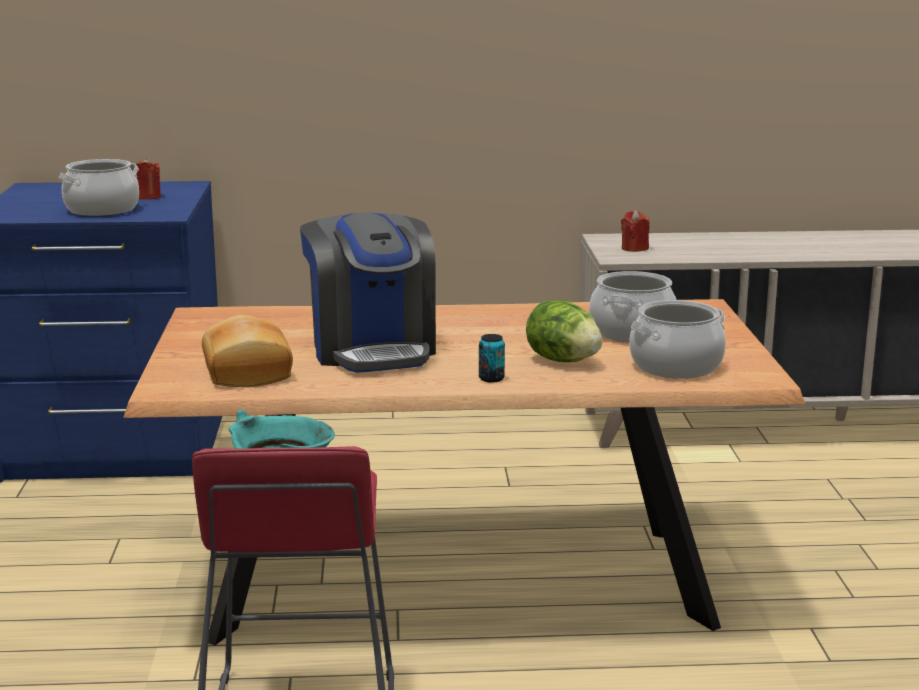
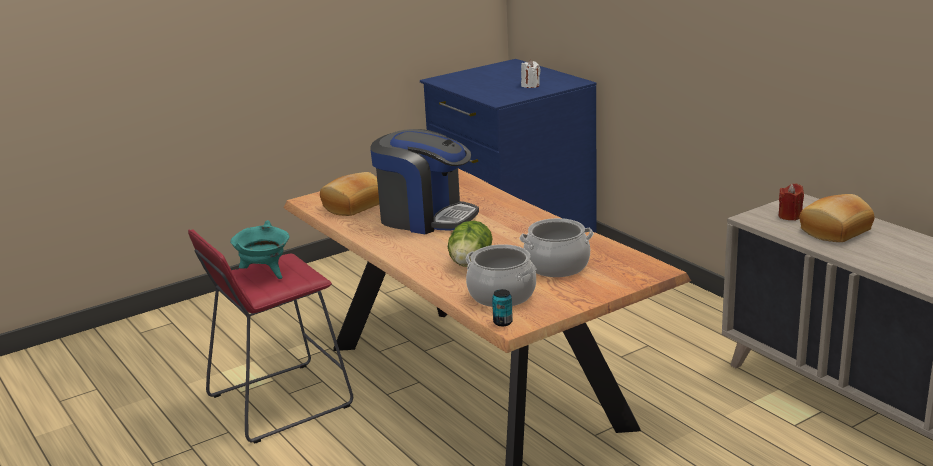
camera: 60 degrees right, 5 degrees up
(102, 210) = (487, 88): cooking pot -> none
(147, 197) = (530, 85): red candle -> white candle
(372, 350) = (425, 217): coffee machine -> coffee machine turned 105 degrees counterclockwise
(491, 378) = (413, 256): can -> can (502, 322)
(694, 247) = (836, 231): none -> bread

